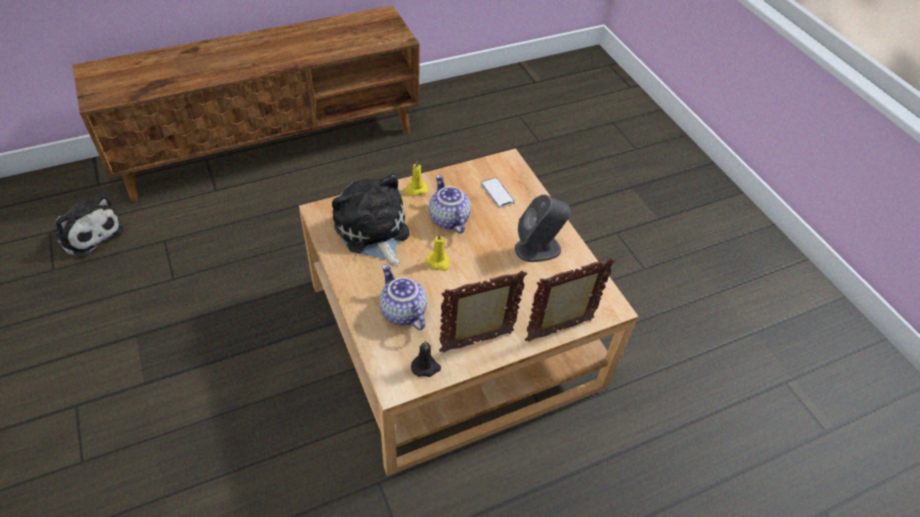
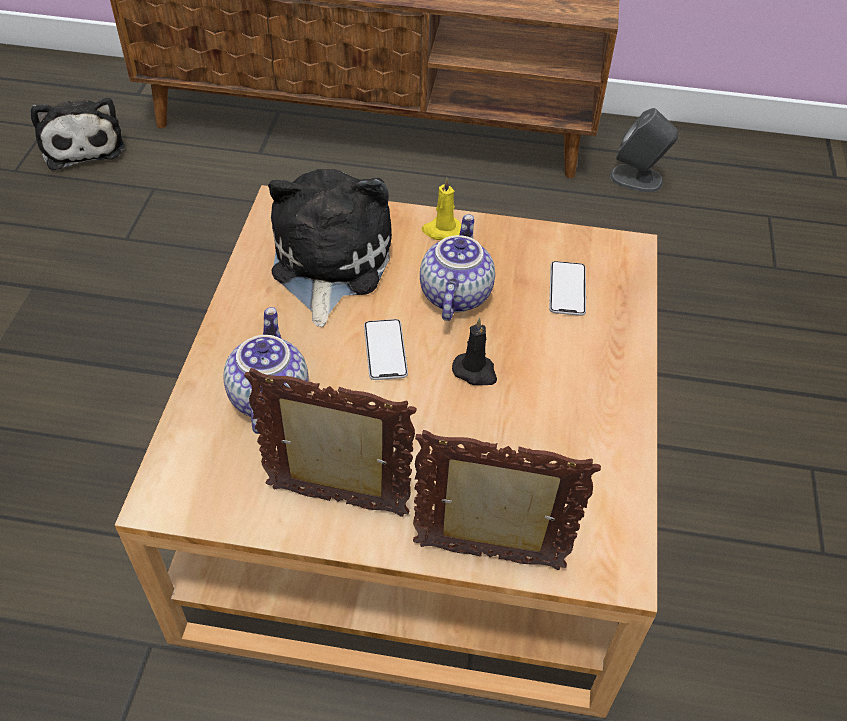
camera: 35 degrees right, 0 degrees up
(426, 367) = (229, 497): black candle -> black candle (475, 371)
(439, 262) = (385, 350): yellow candle -> phone
(538, 248) = (564, 406): grey speaker -> grey speaker (637, 179)

